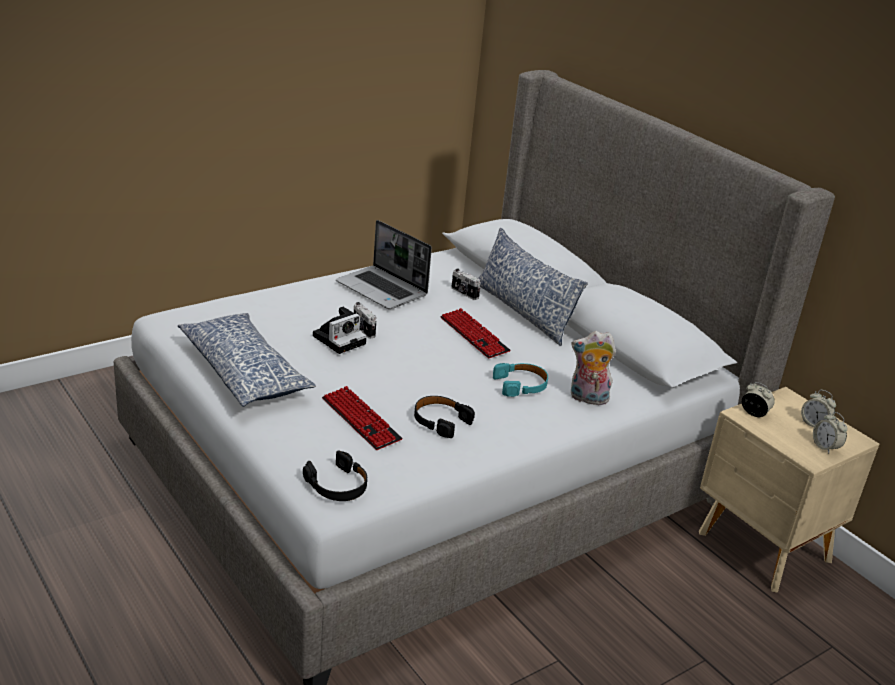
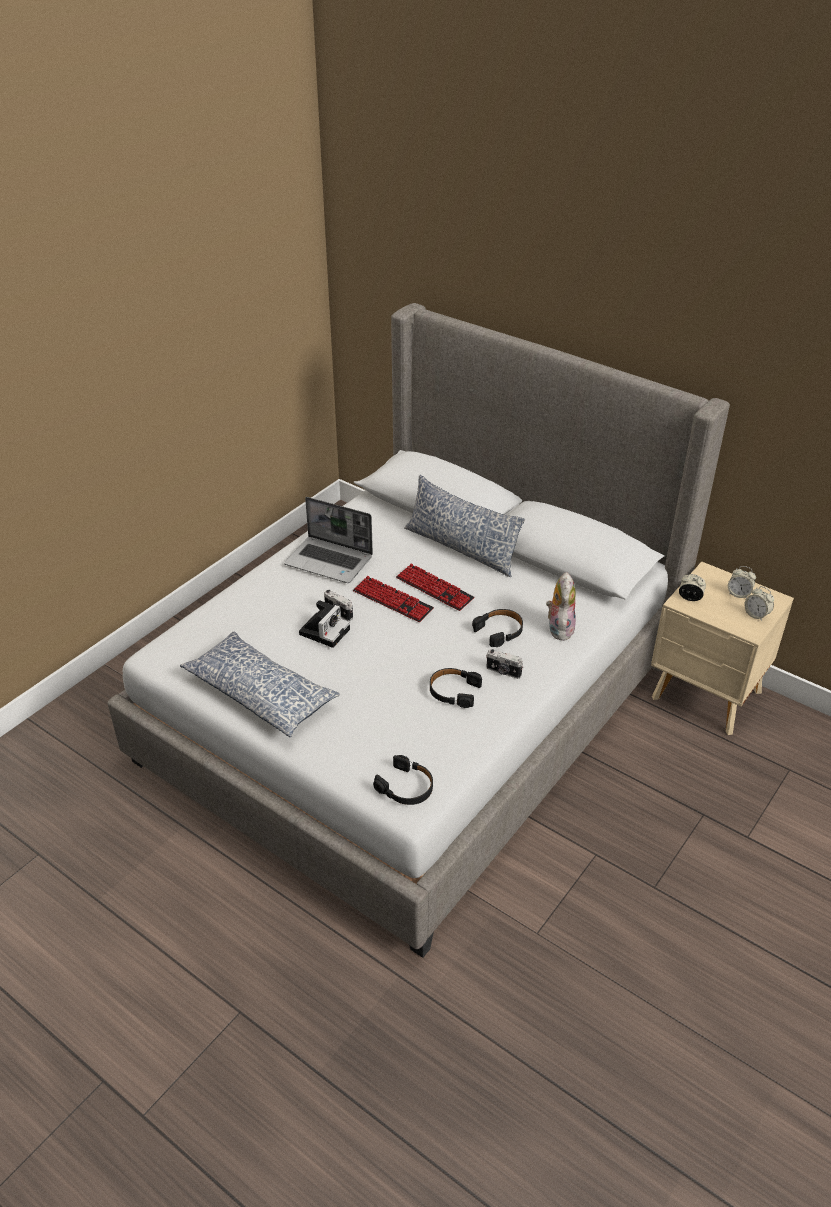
camera: 15 degrees left, 10 degrees up
(361, 420) = (388, 712): keyboard -> keyboard (392, 600)
(464, 293) = (401, 543): camera -> camera (503, 672)
(521, 385) = (499, 631): turquoise headphones -> black headphones
(587, 399) = (559, 628): plush toy -> plush toy turned 105 degrees clockwise

